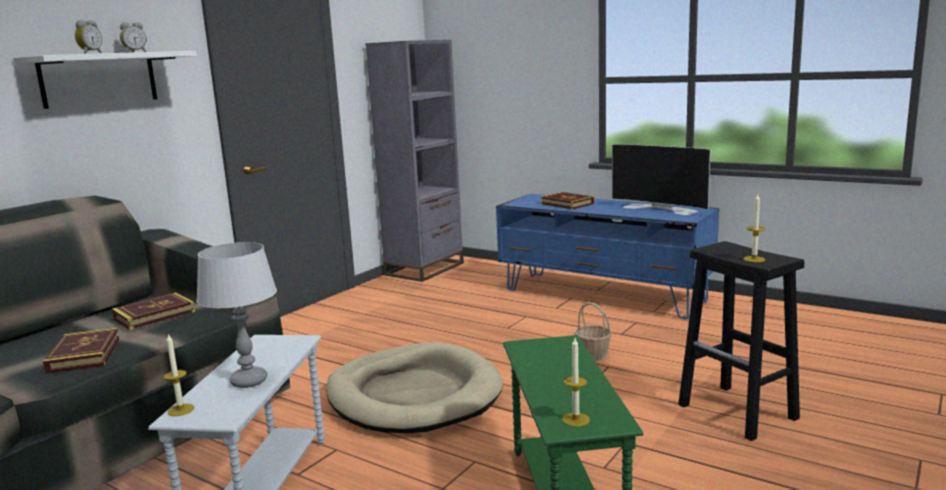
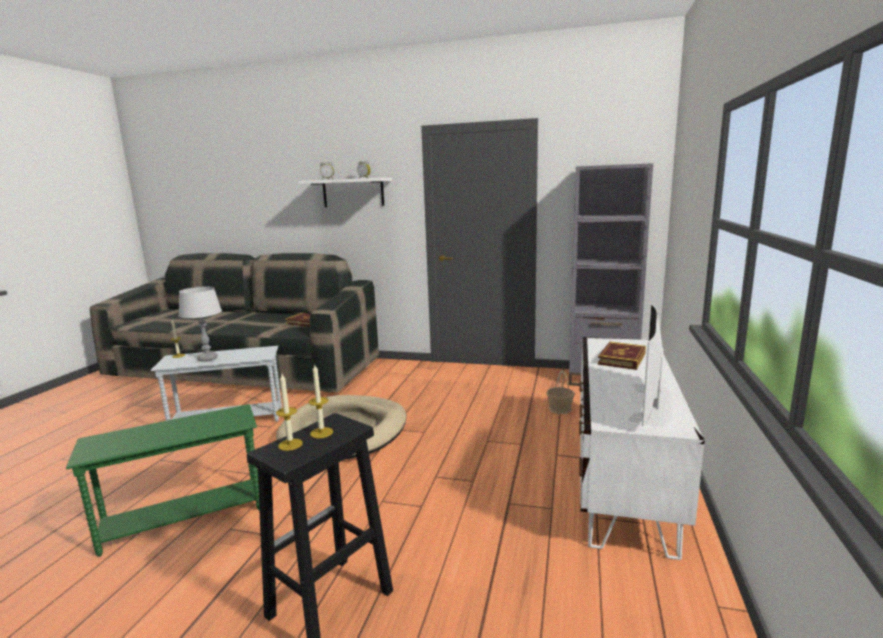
camera: 70 degrees right, 0 degrees up
(84, 355) = (253, 326): book -> none
(576, 419) = (100, 443): candle -> candle (321, 433)
(593, 354) = (446, 493): basket -> basket (559, 409)
(603, 295) = (621, 476): blue tv stand -> white tv stand

